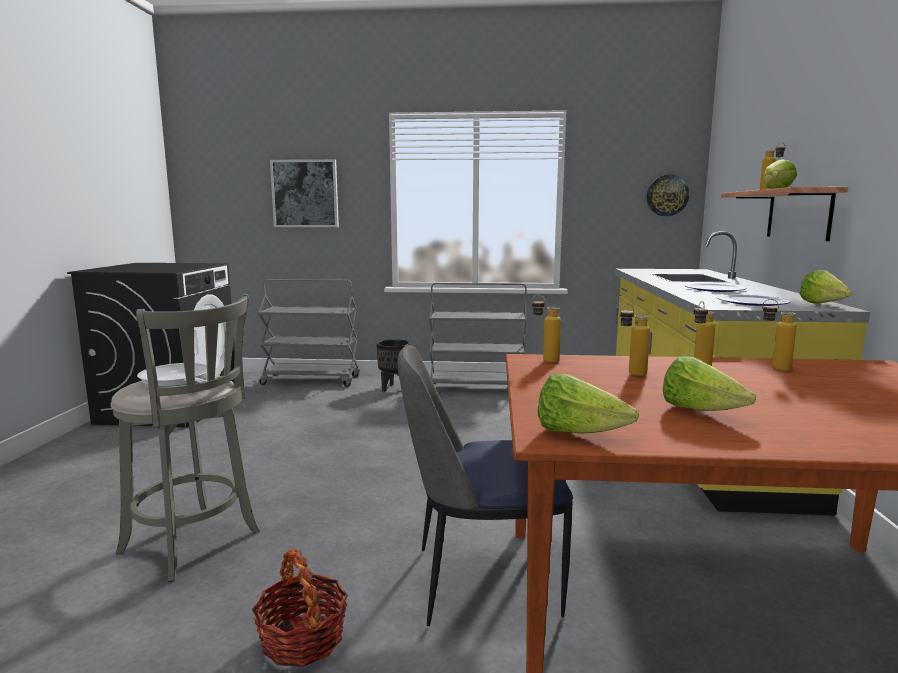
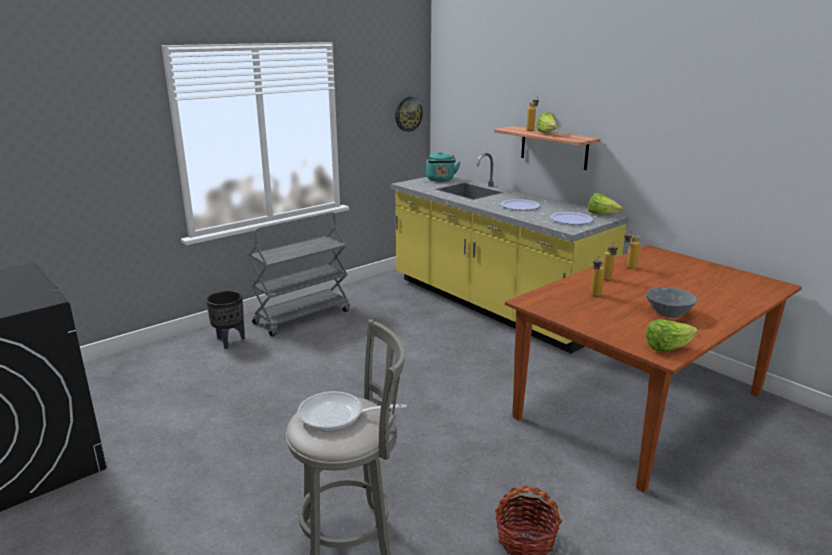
camera: 45 degrees left, 10 degrees up
(305, 193) = (68, 148): picture -> none
(312, 380) = (125, 363): grey cart -> none
(480, 581) = (543, 454): chair -> none
(544, 360) = (537, 299): bottle -> none
(680, 271) = (440, 180): none -> turquoise kettle
(700, 411) = (668, 312): lettuce -> grey bowl

